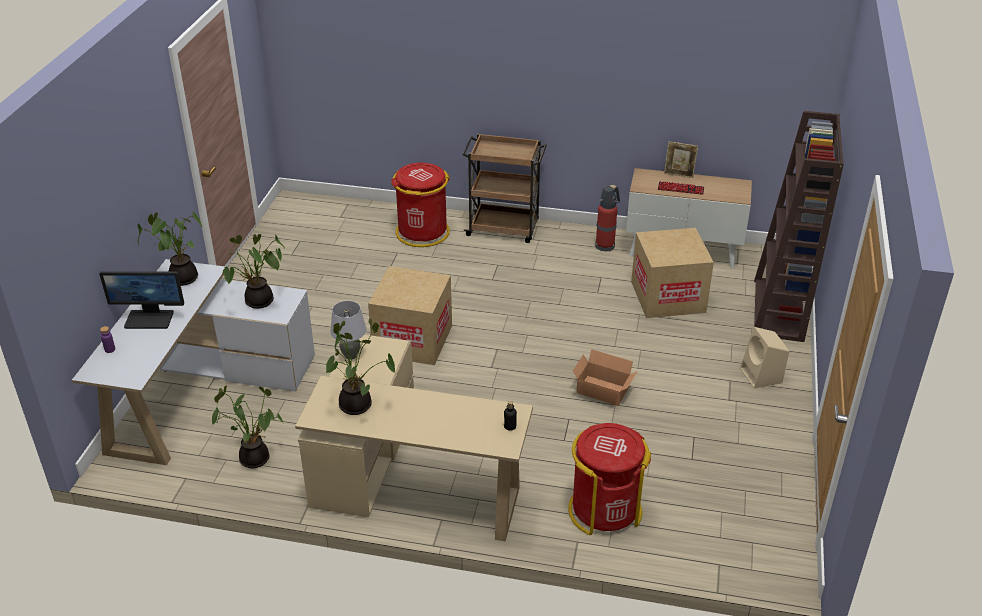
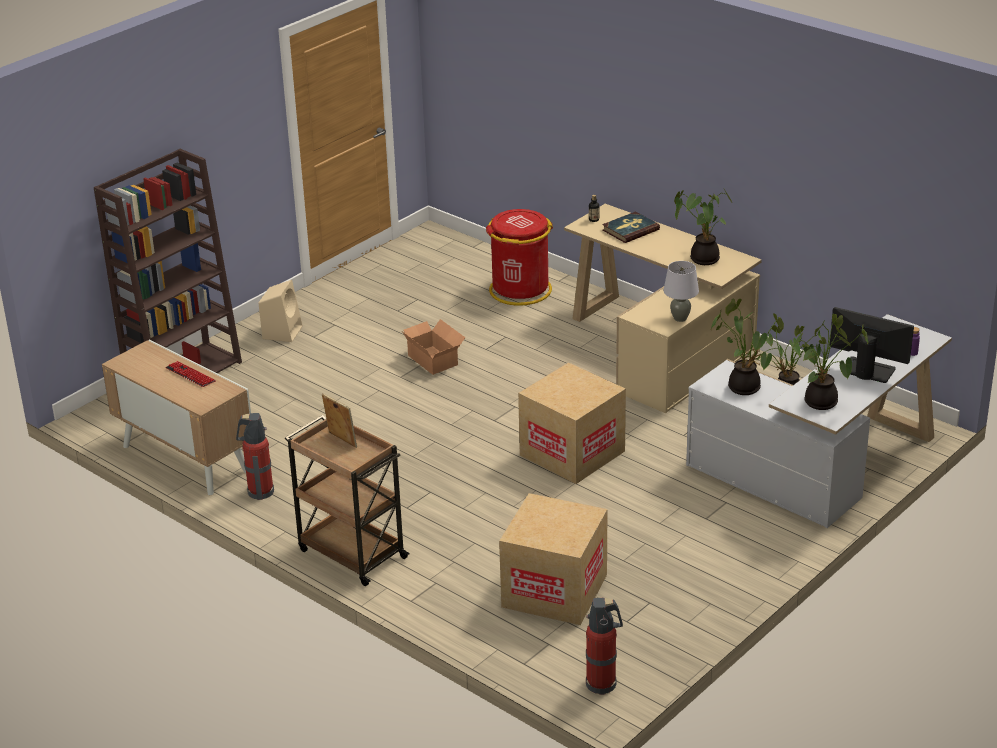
camera: 150 degrees left, 5 degrees down
(295, 207) = (602, 684): none -> fire extinguisher
(422, 232) = (458, 581): red trash can -> none
(460, 424) = (630, 230): none -> book
(668, 297) = (269, 417): cardboard box -> cardboard box (554, 591)
(679, 175) = (166, 391): picture frame -> picture frame (341, 440)

